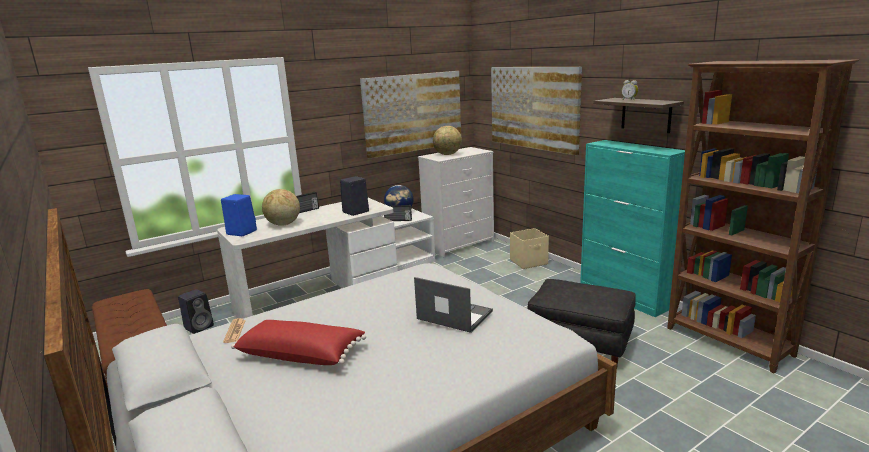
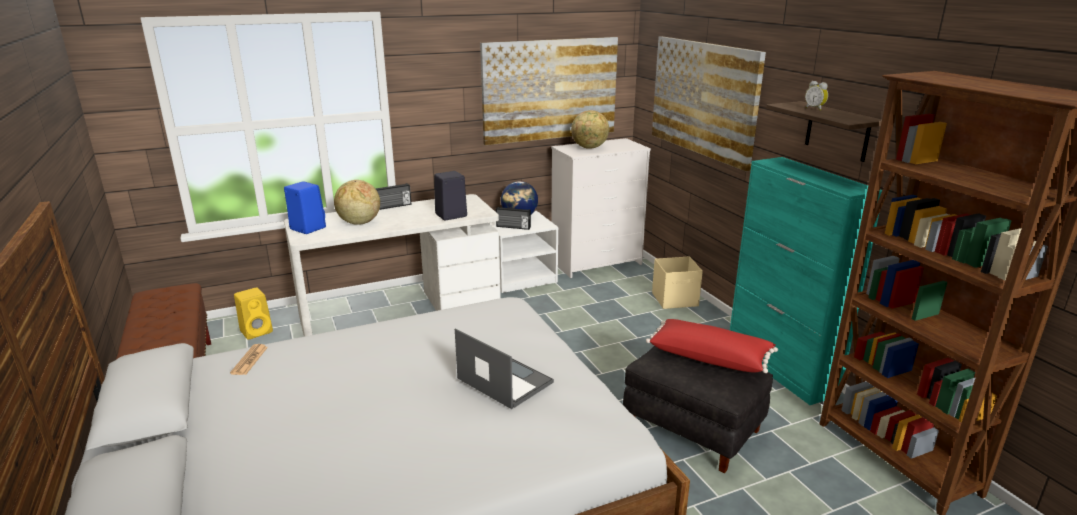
camera: 10 degrees right, 5 degrees up
(199, 327) = (257, 331): black speaker -> yellow speaker
(301, 354) = (306, 404): red pillow -> red pillow (710, 357)

